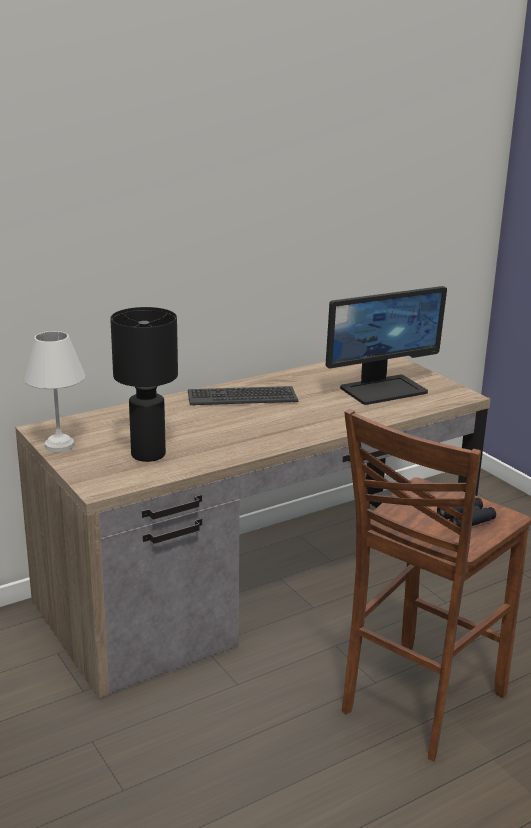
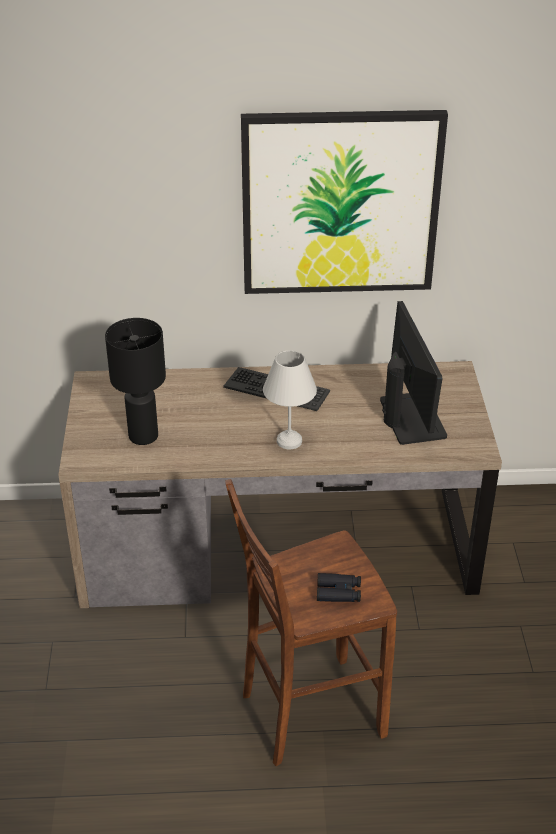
camera: 30 degrees right, 15 degrees up
(60, 446) = (88, 404): white table lamp -> white table lamp (289, 442)
(274, 189) = (340, 203): none -> picture
(383, 389) = (410, 418): monitor -> monitor turned 105 degrees counterclockwise

